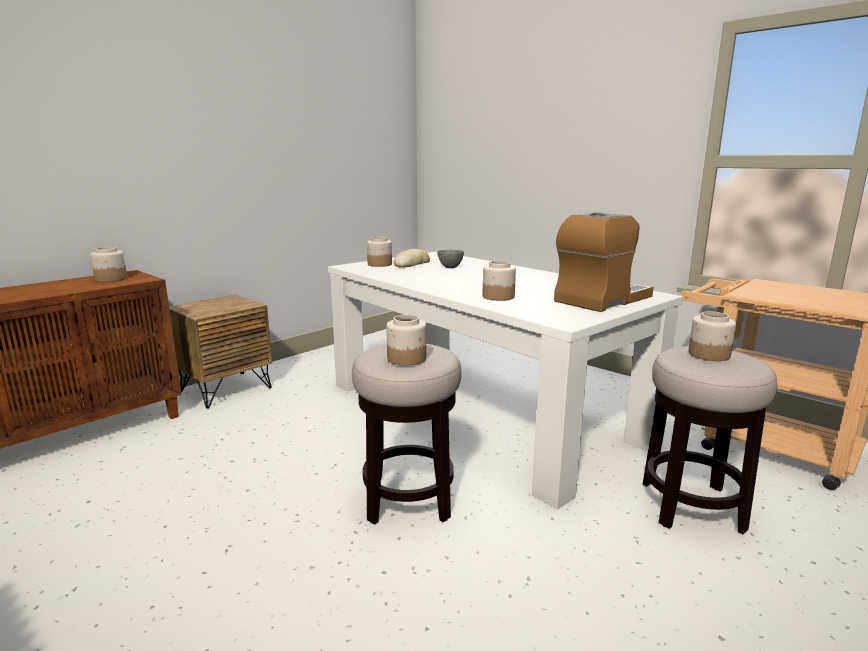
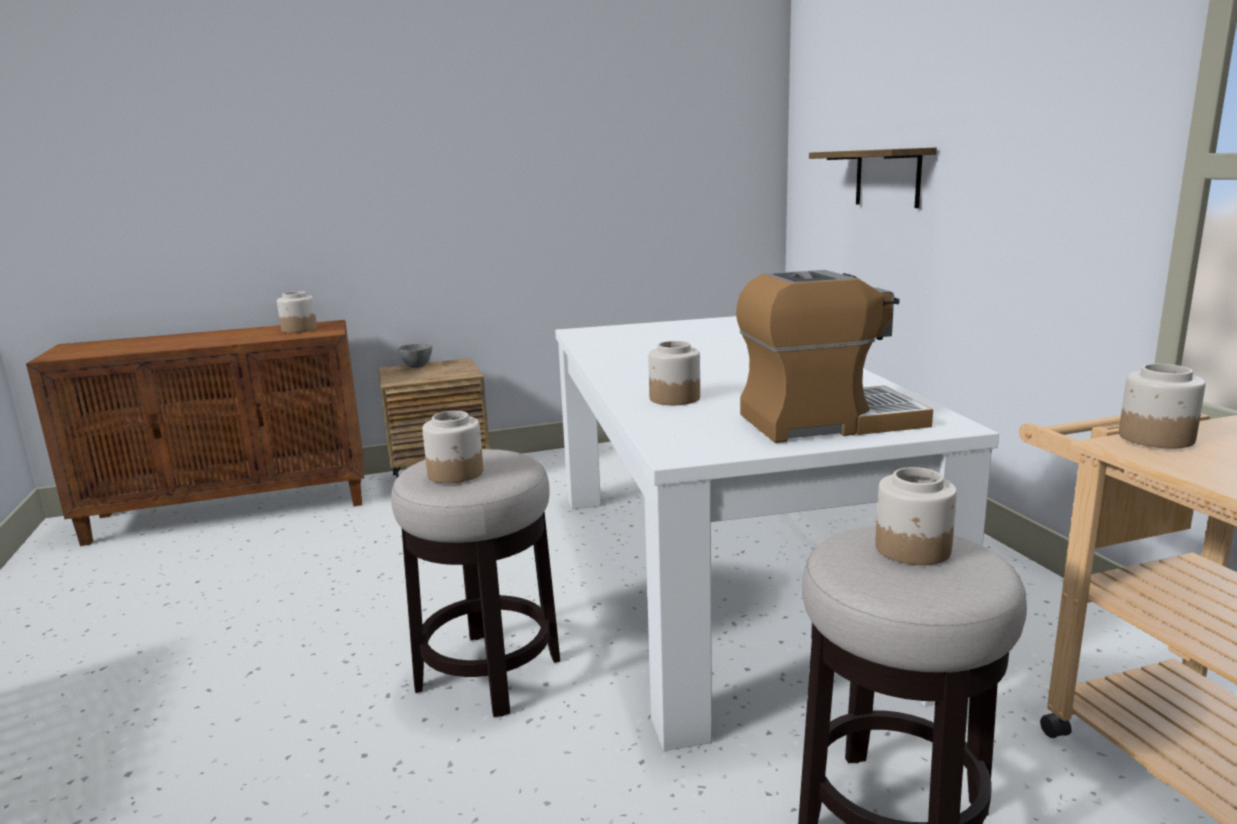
camera: 30 degrees right, 0 degrees up
(379, 264) = (623, 331): jar -> jar (1155, 438)
(412, 264) = (666, 335): bread -> none
(450, 267) = (710, 343): grey bowl -> grey bowl (416, 366)
(504, 167) = (887, 178): none -> shelf

